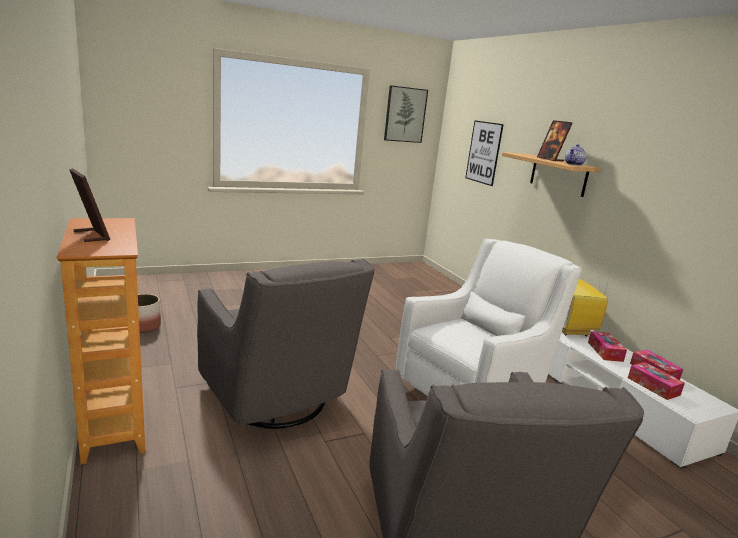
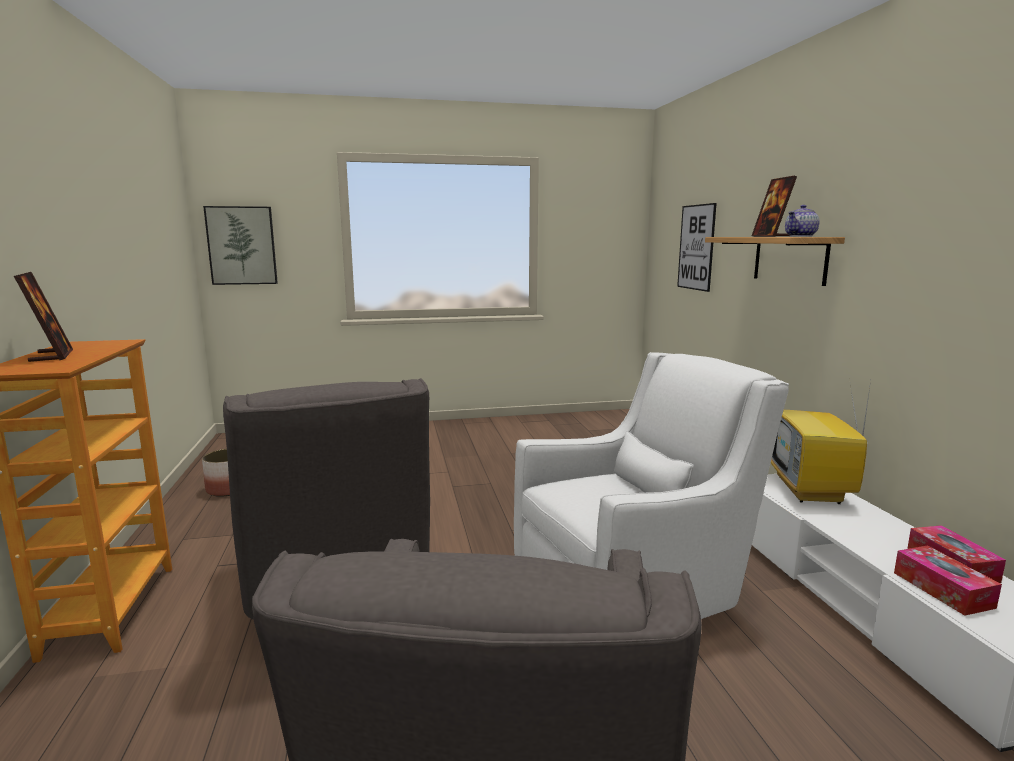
camera: 15 degrees right, 5 degrees down
(405, 114) = (593, 212): picture -> picture (242, 245)
(605, 351) = (865, 528): tissue box -> none

